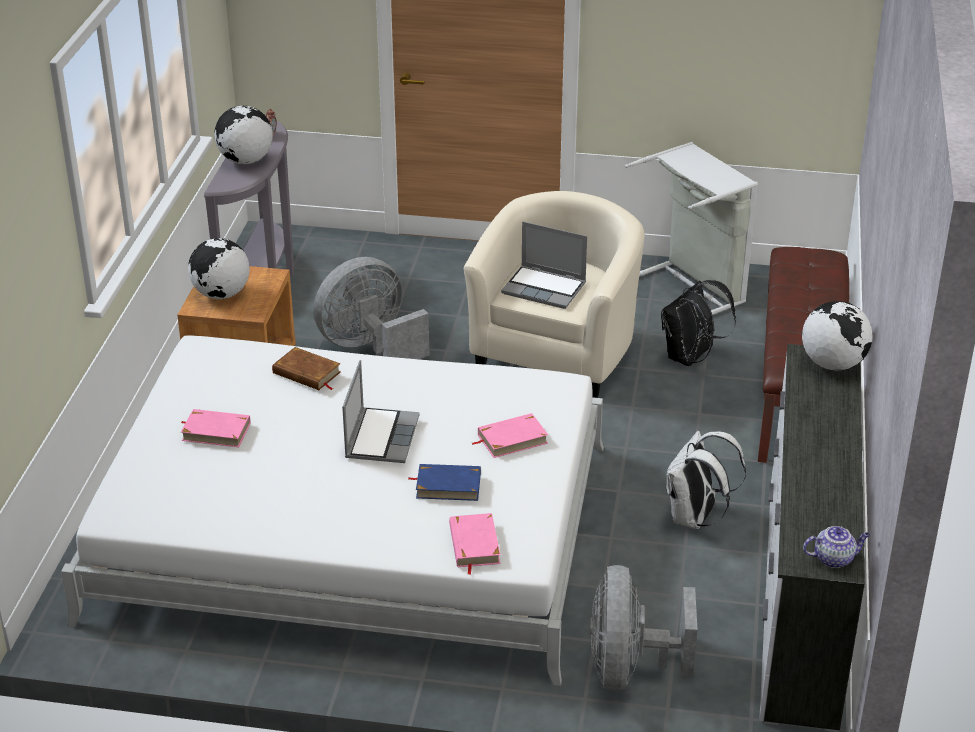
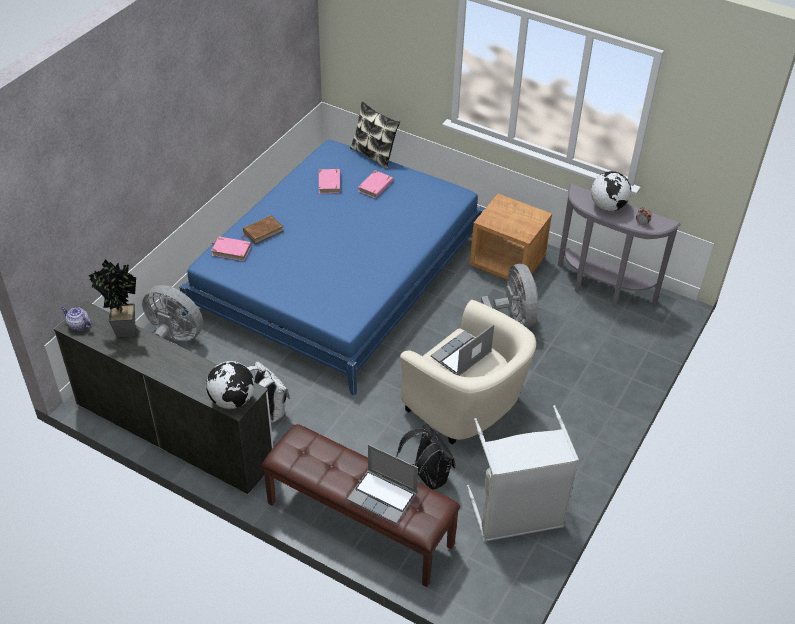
camera: 110 degrees right, 10 degrees up
(115, 459) = (374, 155): none -> pillow
(221, 294) = (511, 212): globe -> none
(306, 373) = (410, 225): brown book -> brown book (263, 231)
(353, 531) = (339, 273): white bed -> blue bed
(381, 437) = (336, 239): laptop -> laptop (383, 497)
(448, 486) = (280, 252): blue book -> none
(512, 439) = (305, 288): pink book -> pink book (329, 183)
(802, 507) = (122, 330): none -> potted plant
(834, 558) = (78, 325): teapot -> teapot turned 105 degrees clockwise

